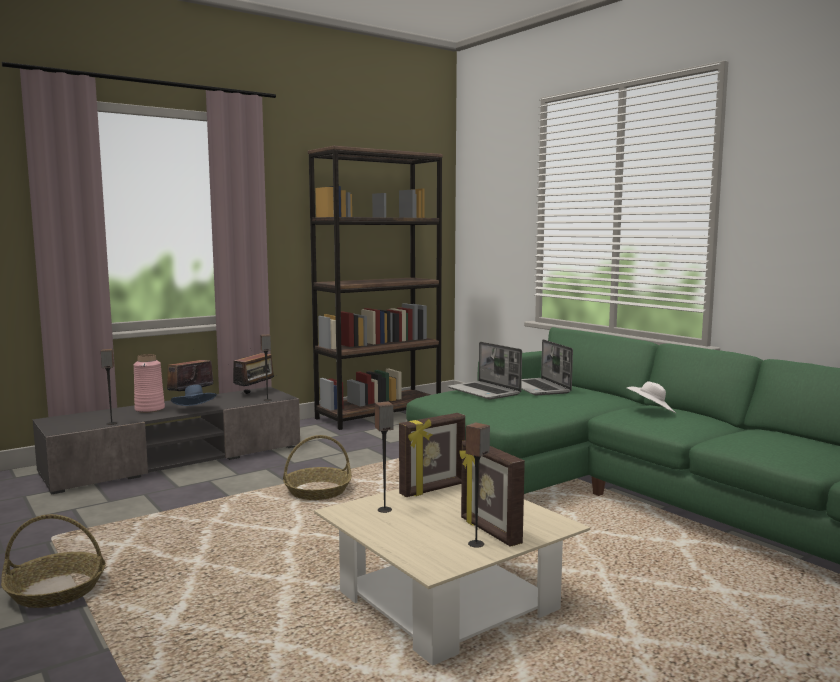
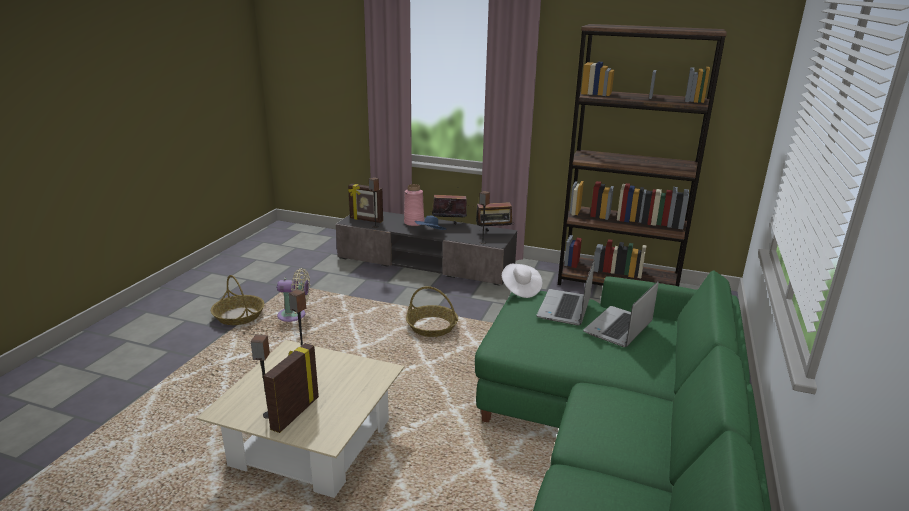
camera: 55 degrees right, 15 degrees up
(142, 552) = (295, 316): none -> beige fan
(433, 489) = (356, 366): picture frame -> picture frame (366, 220)
(651, 411) = (626, 410): white hat -> white hat (520, 289)

